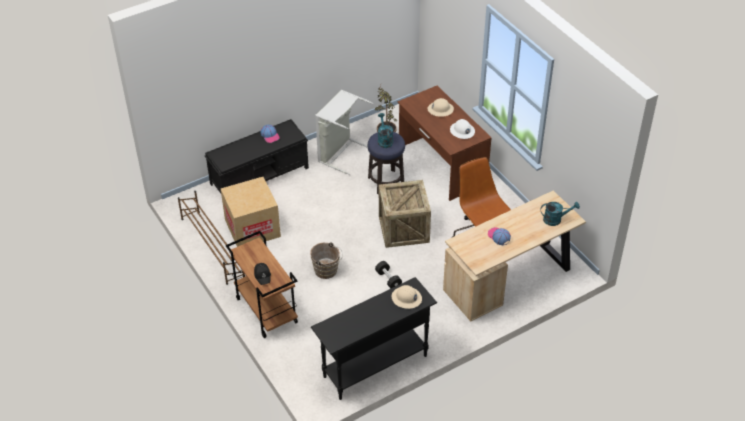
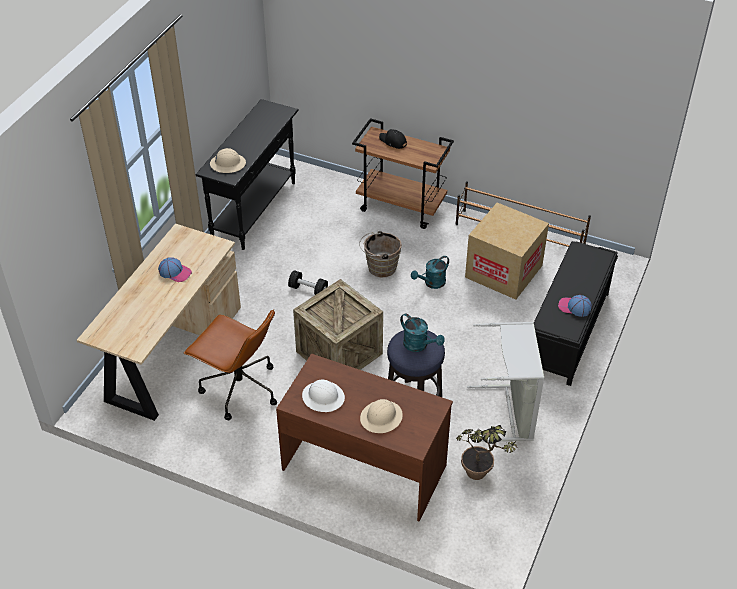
camera: 145 degrees right, 0 degrees up
(556, 219) = (116, 324): turquoise watering can -> turquoise watering can (431, 283)

